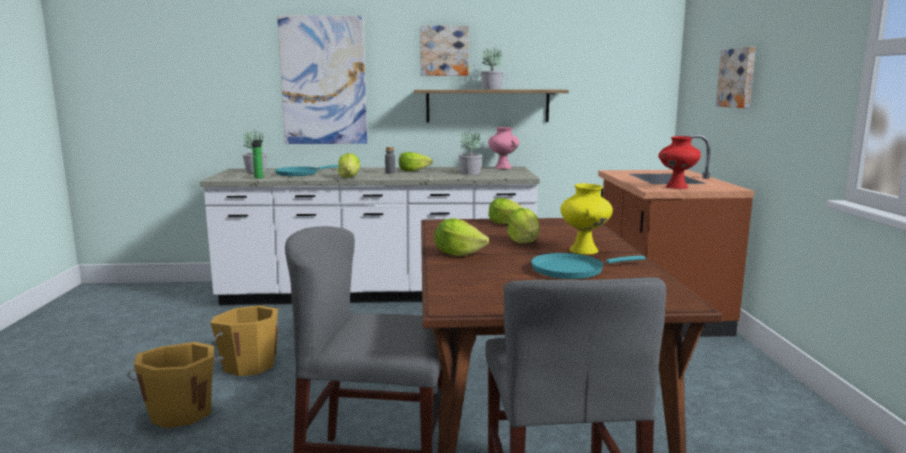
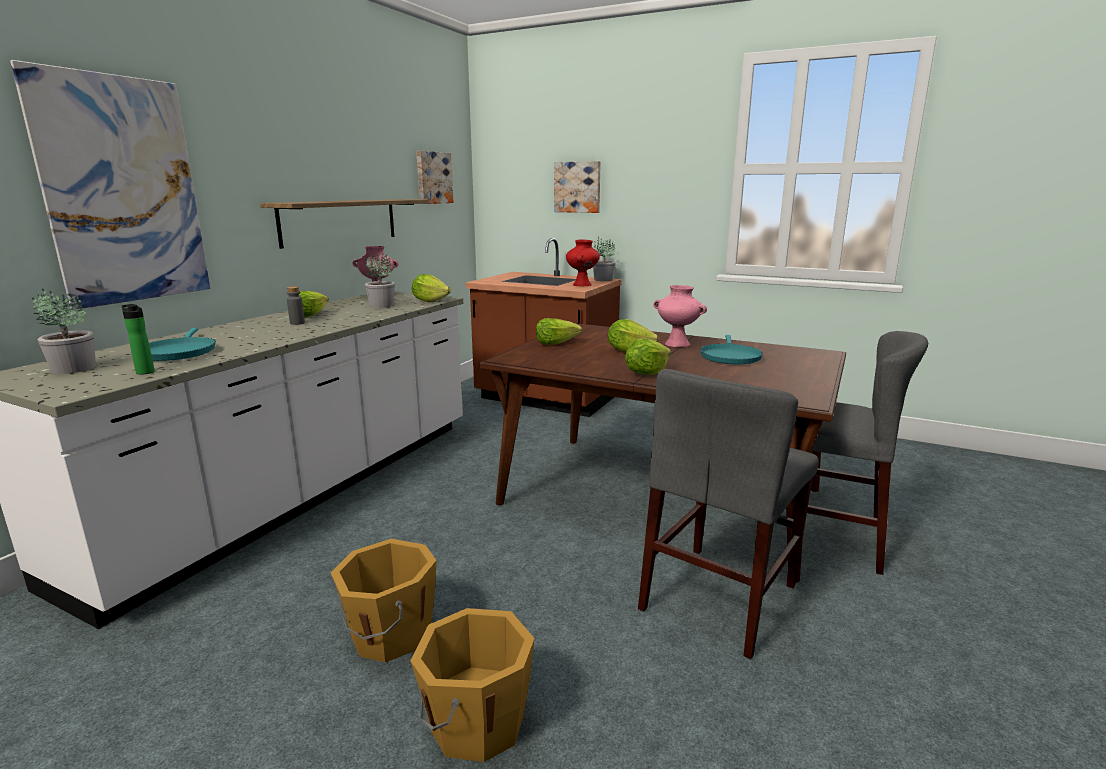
camera: 60 degrees left, 5 degrees up
(349, 177) = (283, 338): lettuce -> lettuce (430, 301)
(444, 51) = (287, 148): picture -> picture (433, 178)
(491, 89) = (354, 200): potted plant -> potted plant (603, 279)
(584, 251) = (678, 344): yellow vase -> pink vase

